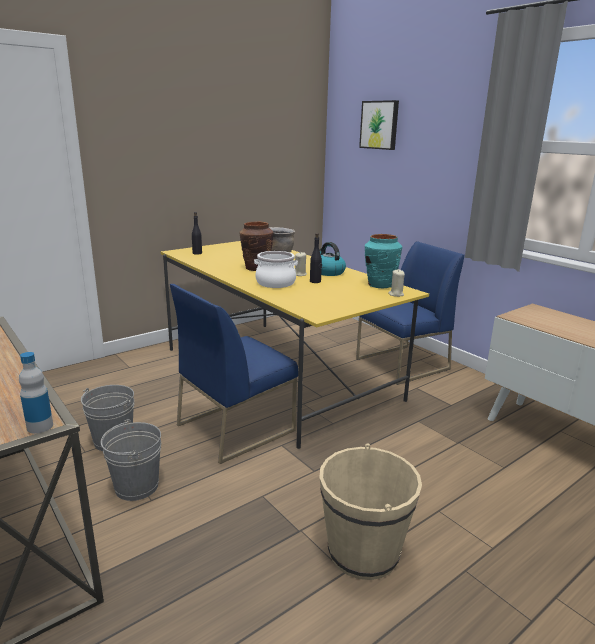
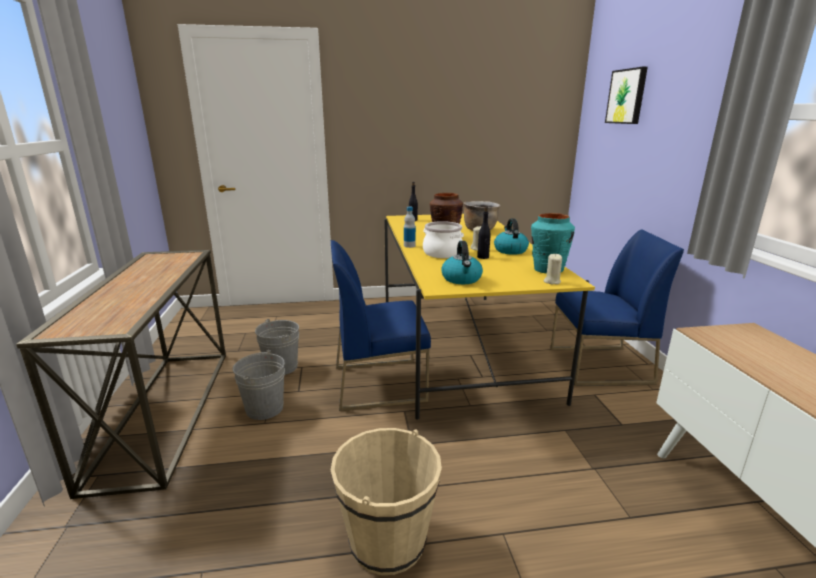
camera: 30 degrees right, 0 degrees up
(40, 426) = (110, 331): bottle -> bottle (409, 246)
(326, 304) = (462, 279): none -> kettle

